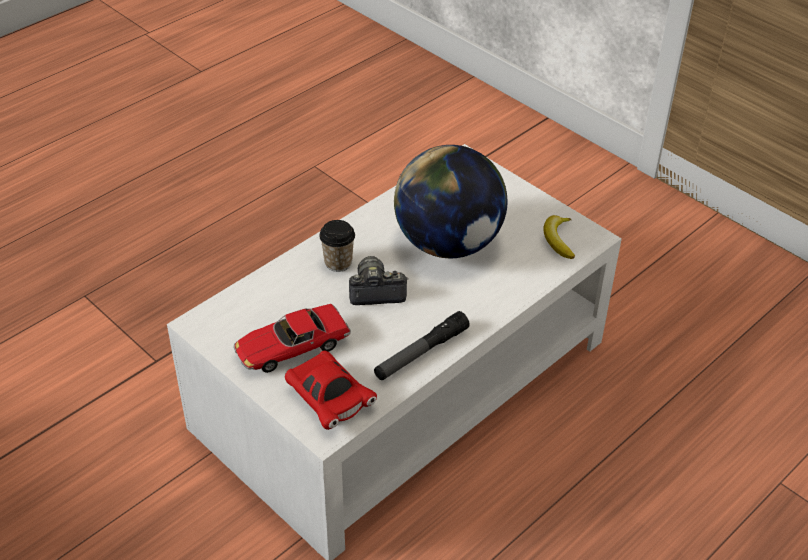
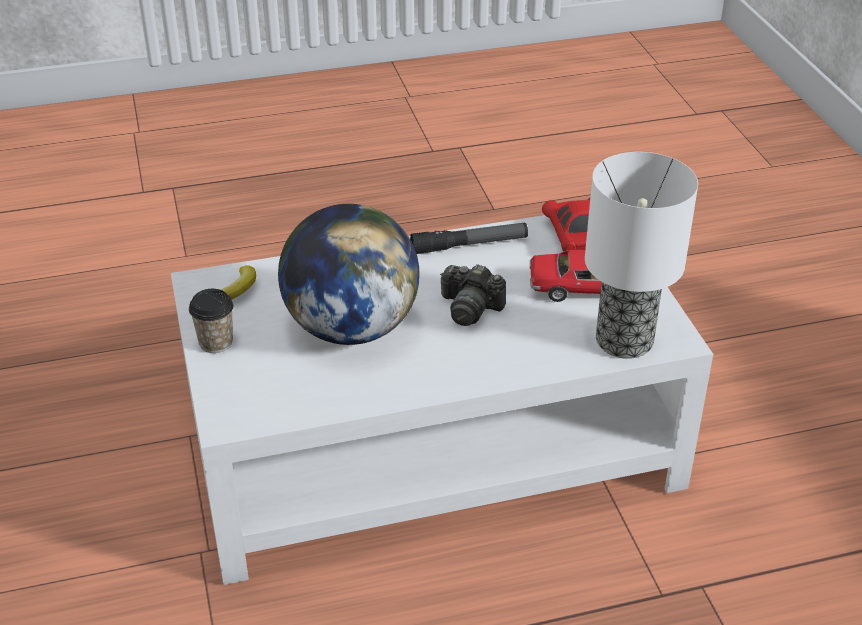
camera: 150 degrees left, 5 degrees down
(241, 309) = (624, 339): none -> table lamp
(338, 262) = (488, 351): cup -> cup (216, 342)

